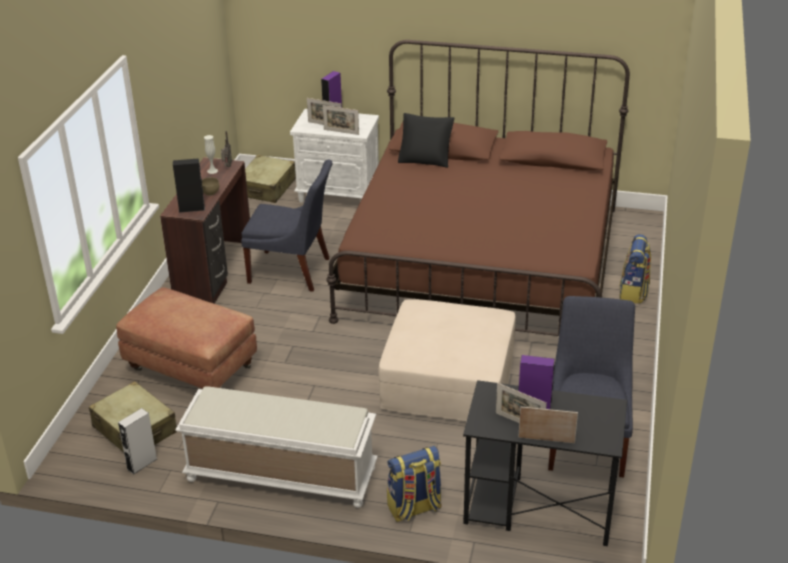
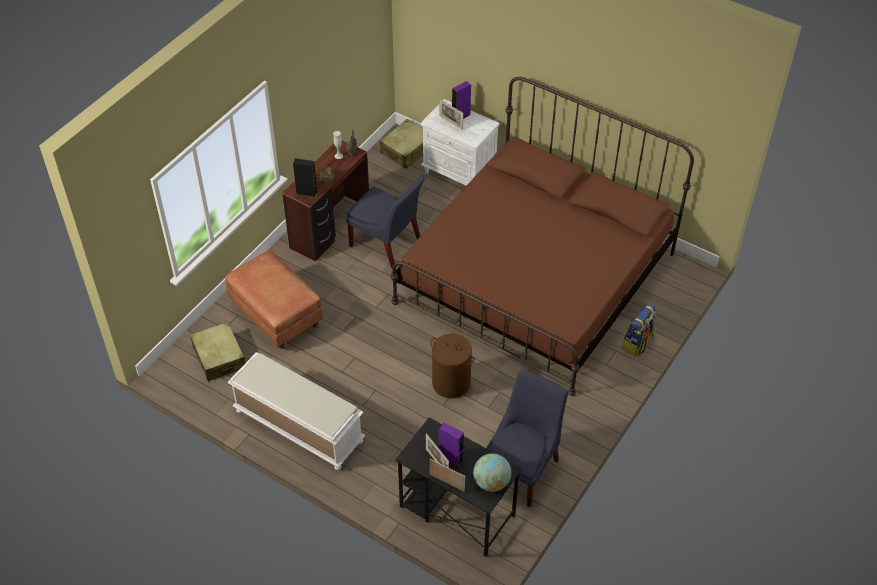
camera: 20 degrees right, 15 degrees up
(142, 463) = (213, 387): grey speaker -> none
(341, 132) = (459, 135): picture frame -> none
(414, 508) = (373, 483): backpack -> none
(425, 158) = (514, 181): black pillow -> none
(448, 380) = (451, 383): beige ottoman -> brown laundry basket
(601, 424) = (491, 482): none -> globe

